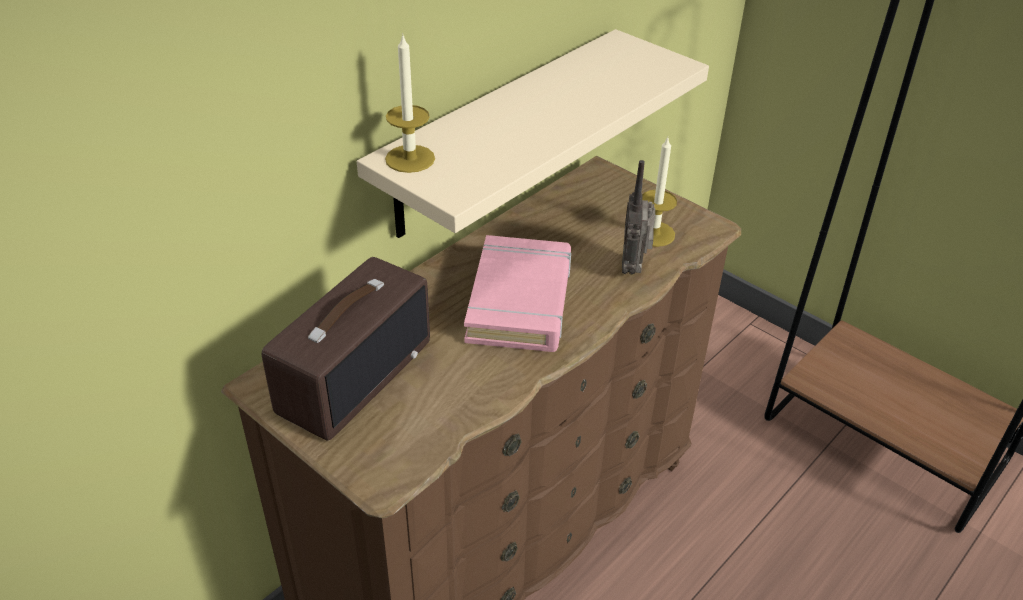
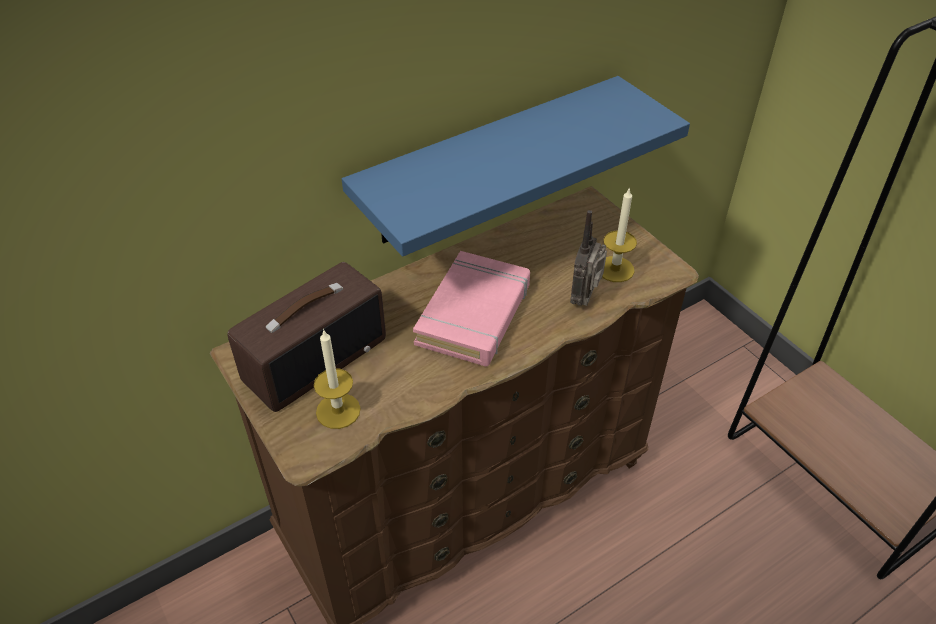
camera: 15 degrees right, 5 degrees up
(410, 159) = (385, 183): candle -> candle (338, 411)
(499, 133) = (489, 161): beige shelf -> blue shelf

